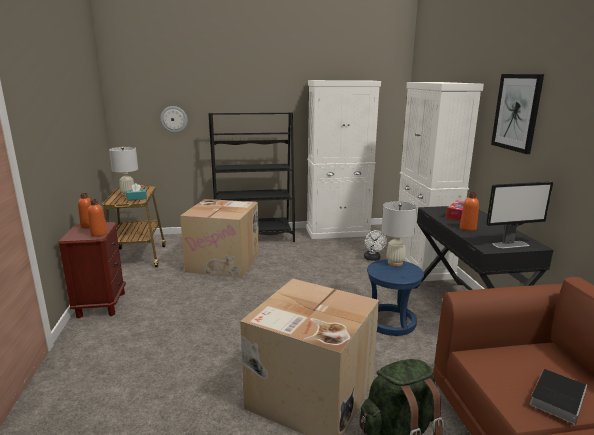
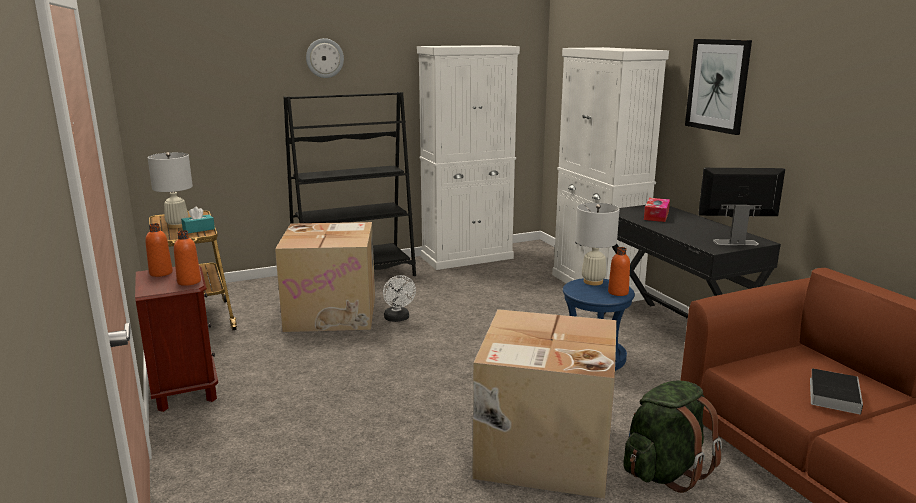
camera: 15 degrees left, 0 degrees up
(174, 119) = (225, 108): wall clock -> wall clock (324, 58)
(373, 259) = (532, 287): white fan -> white fan (398, 319)
(467, 228) = (677, 229): orange bottle -> orange bottle (618, 292)
(511, 244) = (735, 242): monitor -> monitor turned 150 degrees counterclockwise

